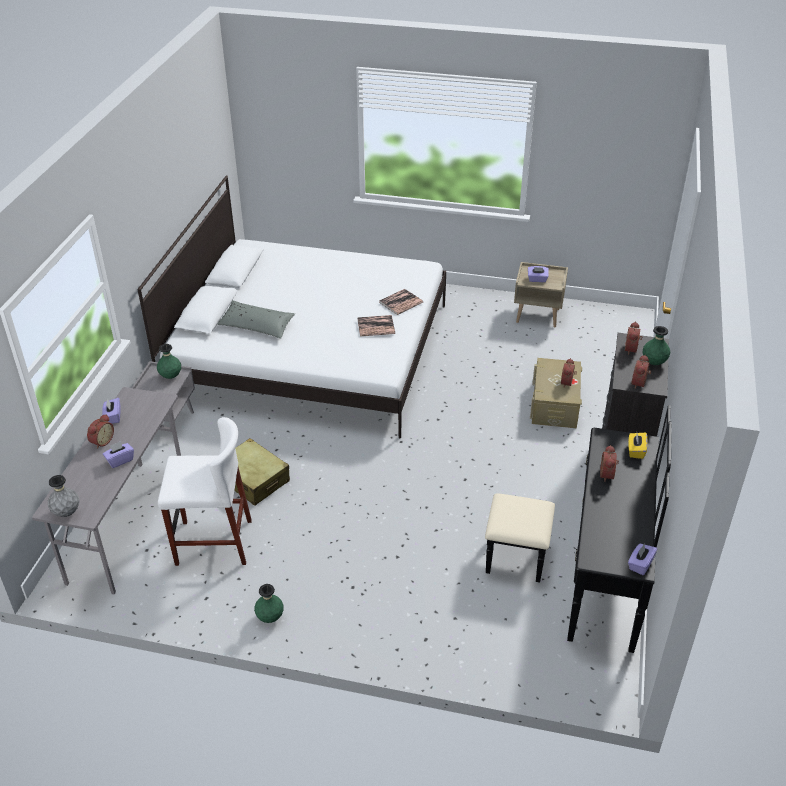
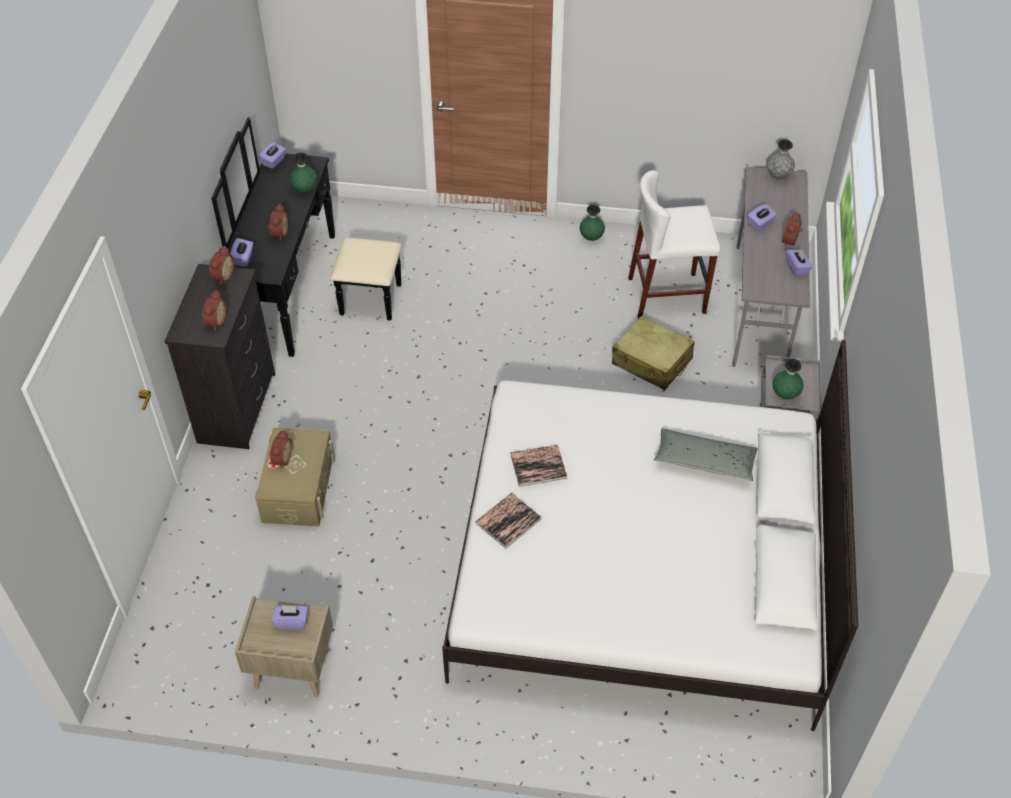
camera: 175 degrees right, 10 degrees up
(636, 451) = (243, 258): yellow tissue box -> purple tissue box
(654, 362) = (196, 305): green vase -> green vase (305, 190)

